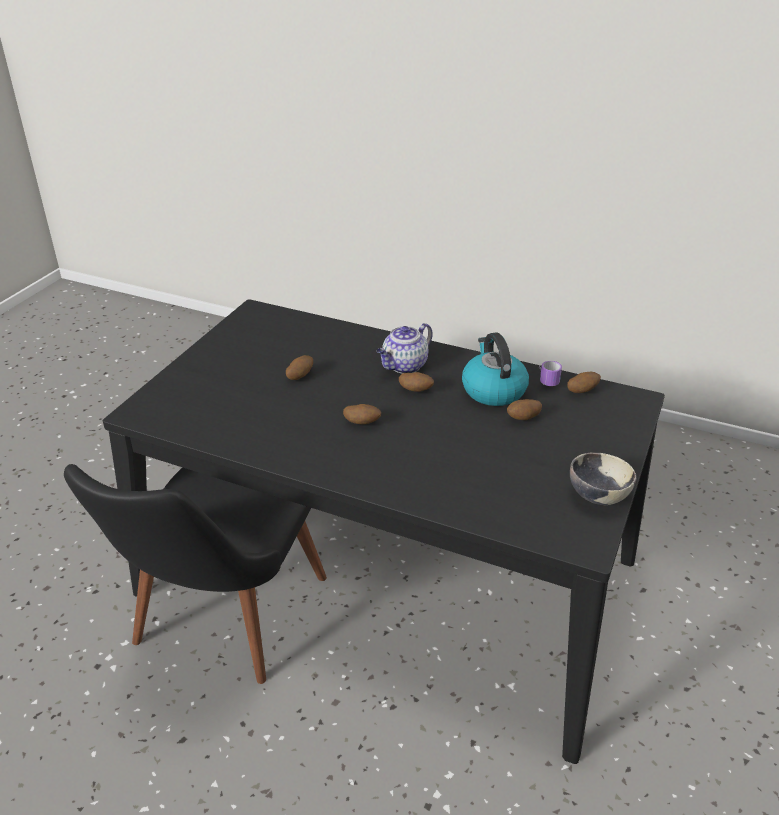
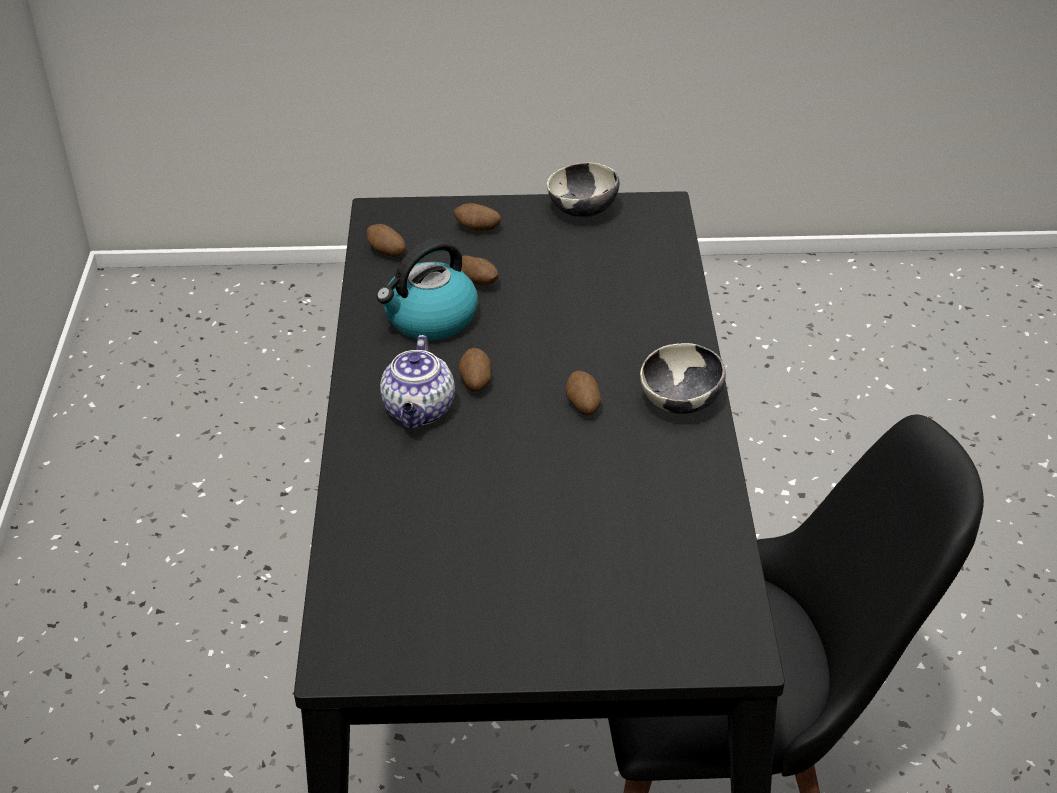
camera: 115 degrees left, 5 degrees up
(299, 376) = (515, 508): potato -> potato (477, 229)
(331, 463) = (681, 403): none -> bowl
(404, 366) = (419, 411): teapot -> teapot turned 75 degrees clockwise
(545, 379) = (376, 284): mug -> none

